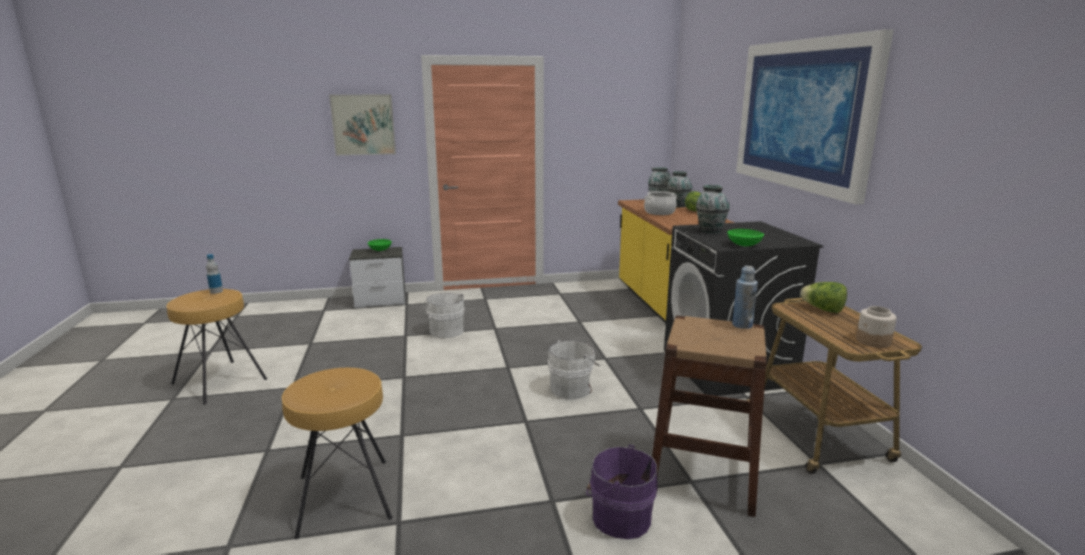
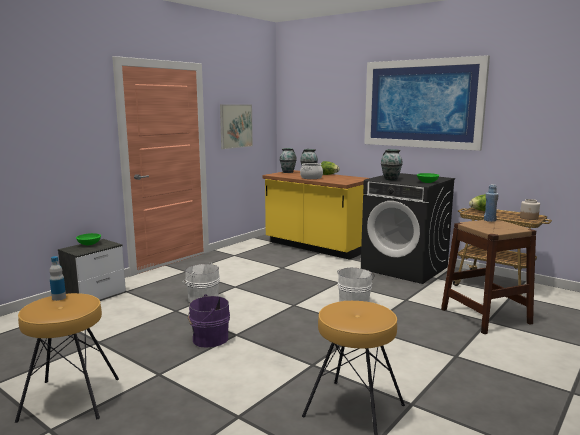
camera: 40 degrees left, 5 degrees down
(363, 125) = (64, 121): picture -> picture (236, 126)
(619, 517) = (493, 348): purple bucket -> purple bucket (208, 339)

